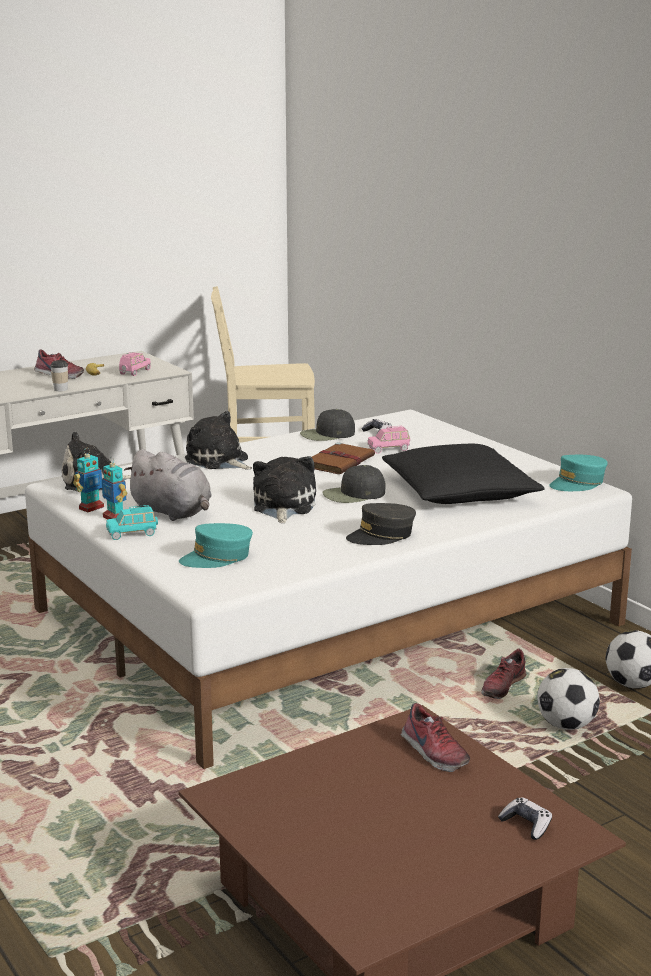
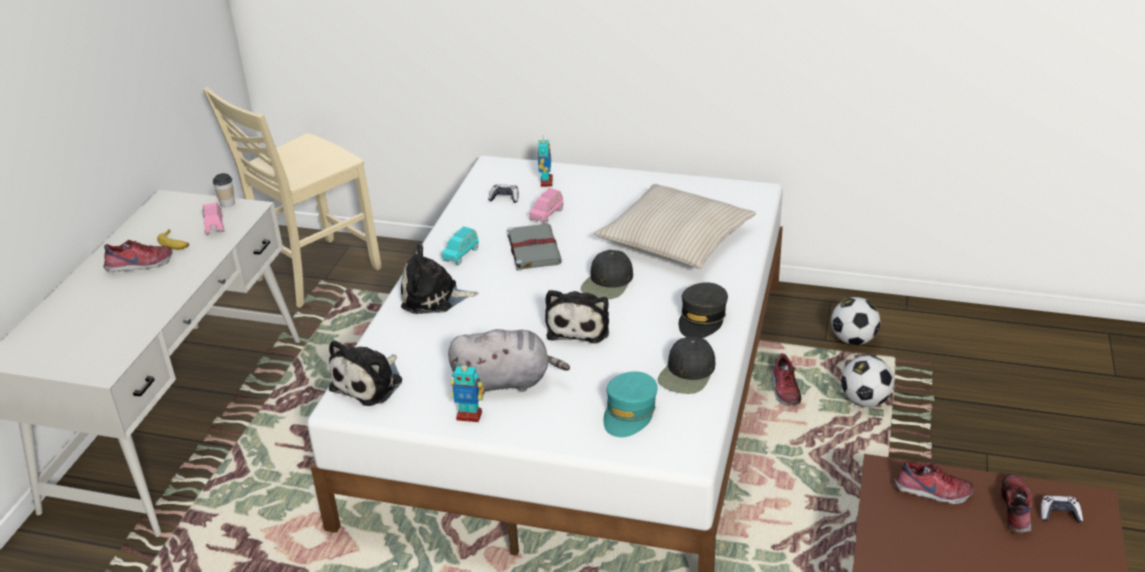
camera: 40 degrees left, 15 degrees up
(60, 389) = (184, 285): cup -> cup (227, 203)
(91, 508) = (426, 415): toy robot -> toy robot (546, 182)
(132, 534) = (518, 425): turquoise toy car -> turquoise toy car (461, 254)
(283, 506) = (579, 326): plush toy -> plush toy turned 135 degrees counterclockwise
(327, 434) = (468, 219): black cap -> black cap (687, 373)
(339, 461) = (533, 248): brown book -> grey book
(459, 491) = (675, 239): black pillow -> beige pillow
(489, 801) = (1016, 509): none -> shoe
(578, 483) = (736, 190): turquoise cap -> none

